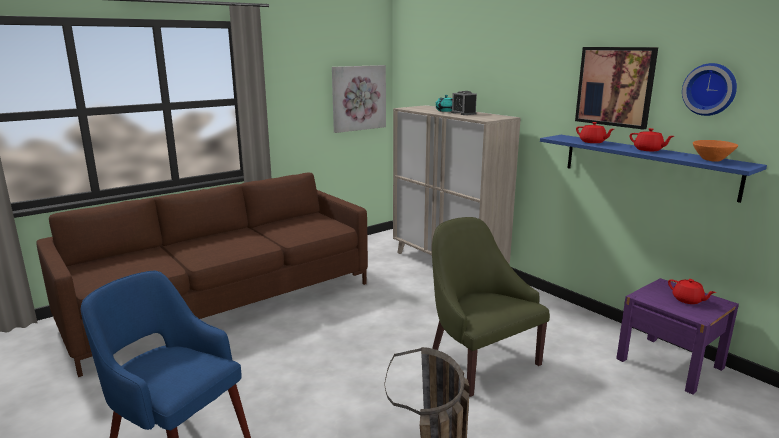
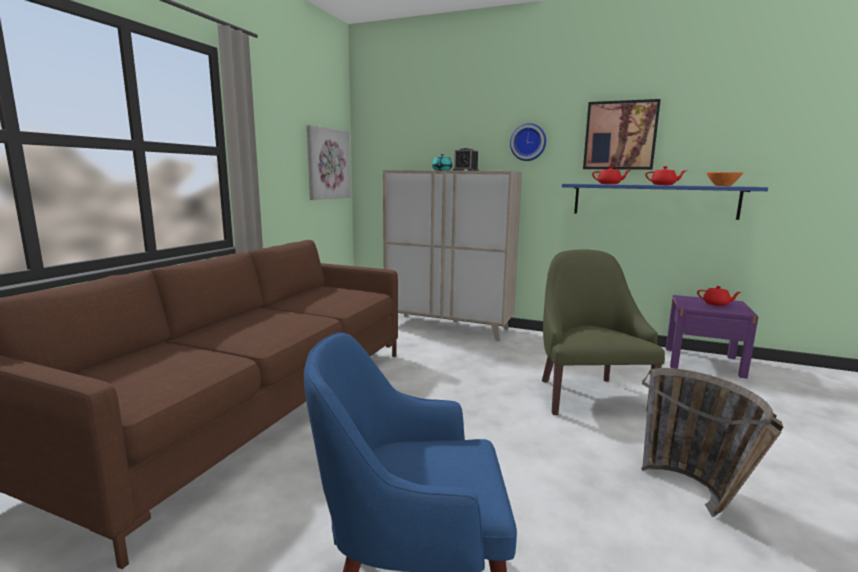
camera: 30 degrees left, 5 degrees down
(479, 361) = (587, 395): green armchair -> green armchair turned 60 degrees clockwise
(710, 89) = (708, 131): wall clock -> wall clock (528, 142)

